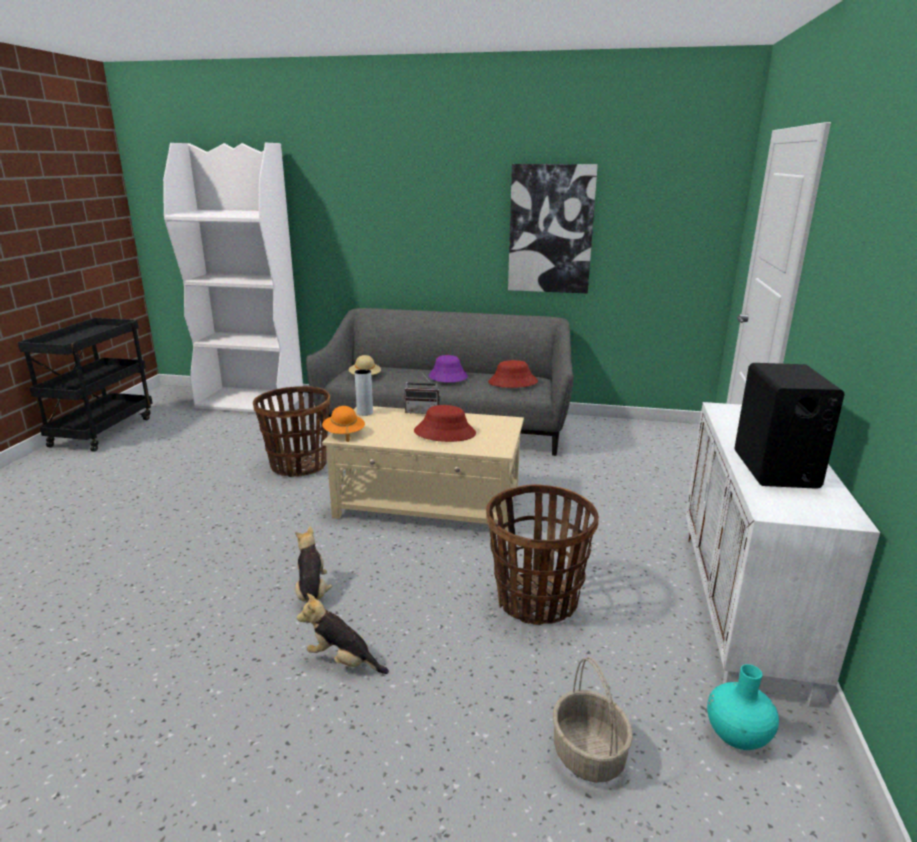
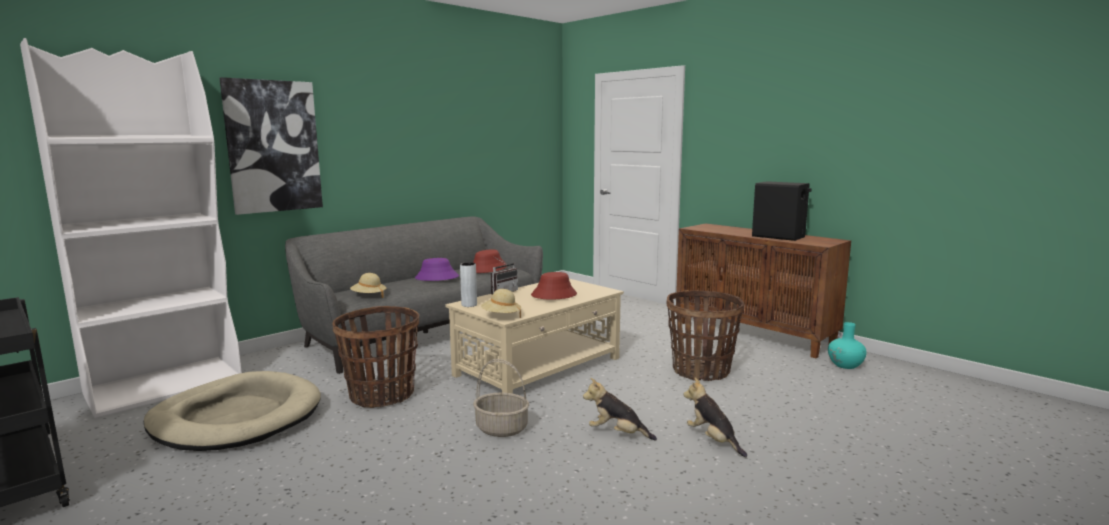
camera: 55 degrees left, 10 degrees down
(223, 439) = (236, 417): none -> beige dog bed
(343, 661) = (713, 440): plush toy -> plush toy turned 90 degrees clockwise
(344, 434) = (501, 316): orange hat -> beige hat
(551, 229) = (455, 145): picture -> picture (273, 146)
(589, 754) = (843, 397): basket -> basket (502, 428)
(743, 609) = (754, 334): white cabinet -> brown cabinet

